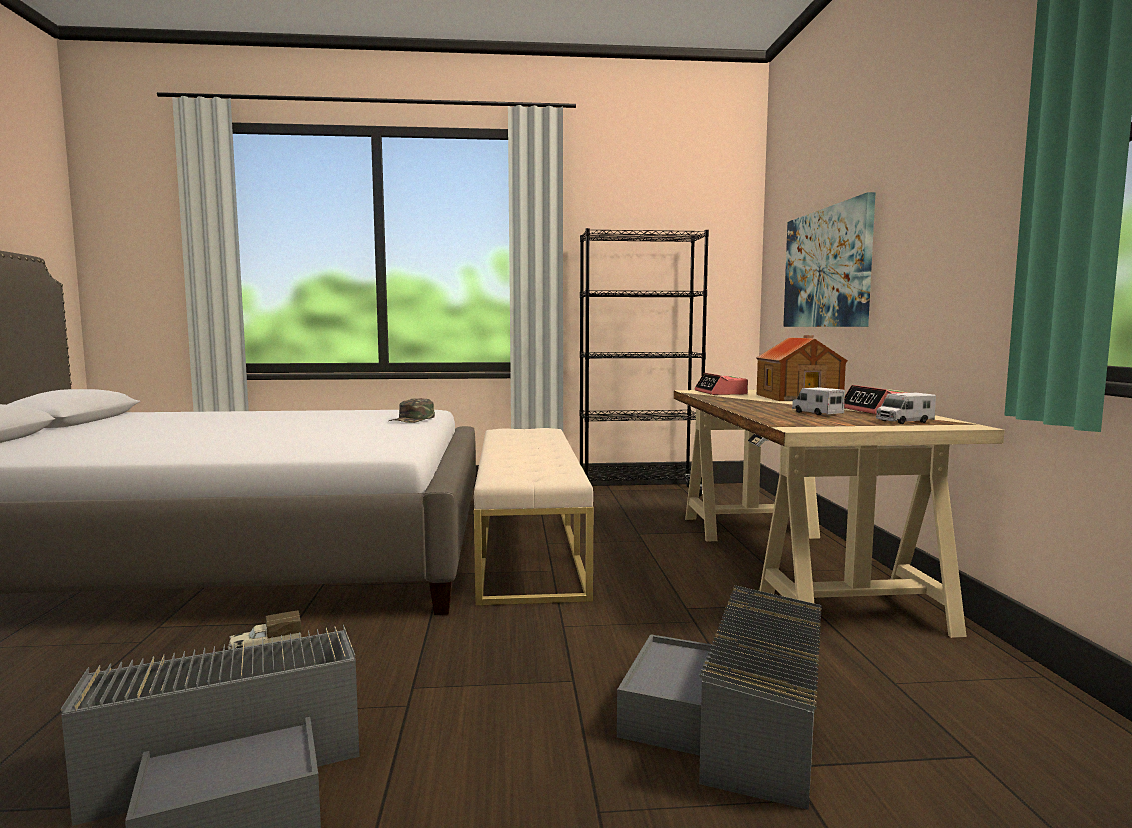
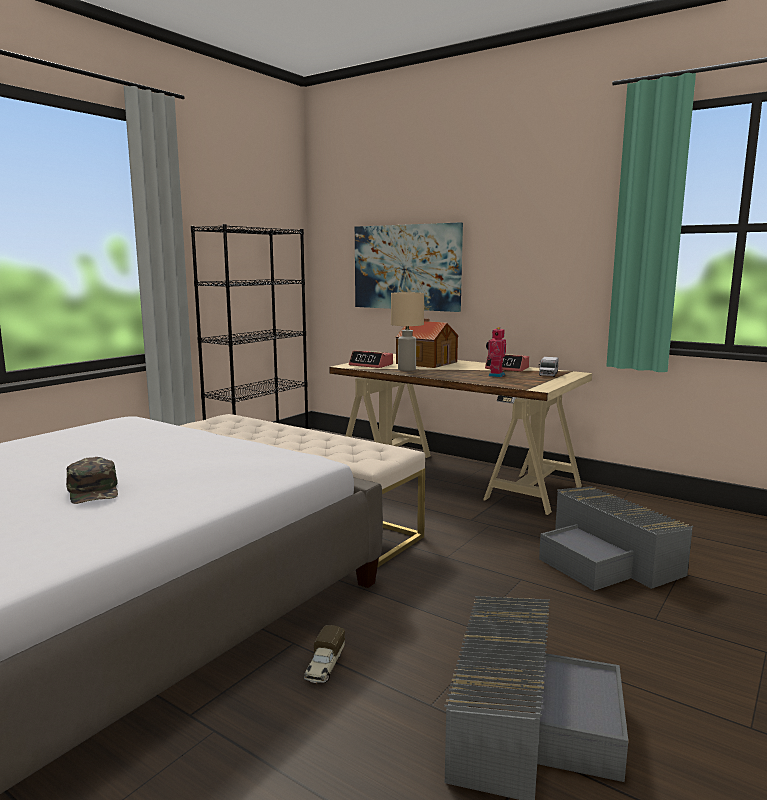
camera: 50 degrees left, 5 degrees up
(412, 419) = (178, 432): green cap -> green cap (94, 491)
(738, 399) = (407, 369): none -> beige table lamp
(817, 413) = (495, 375): toy truck -> toy robot

